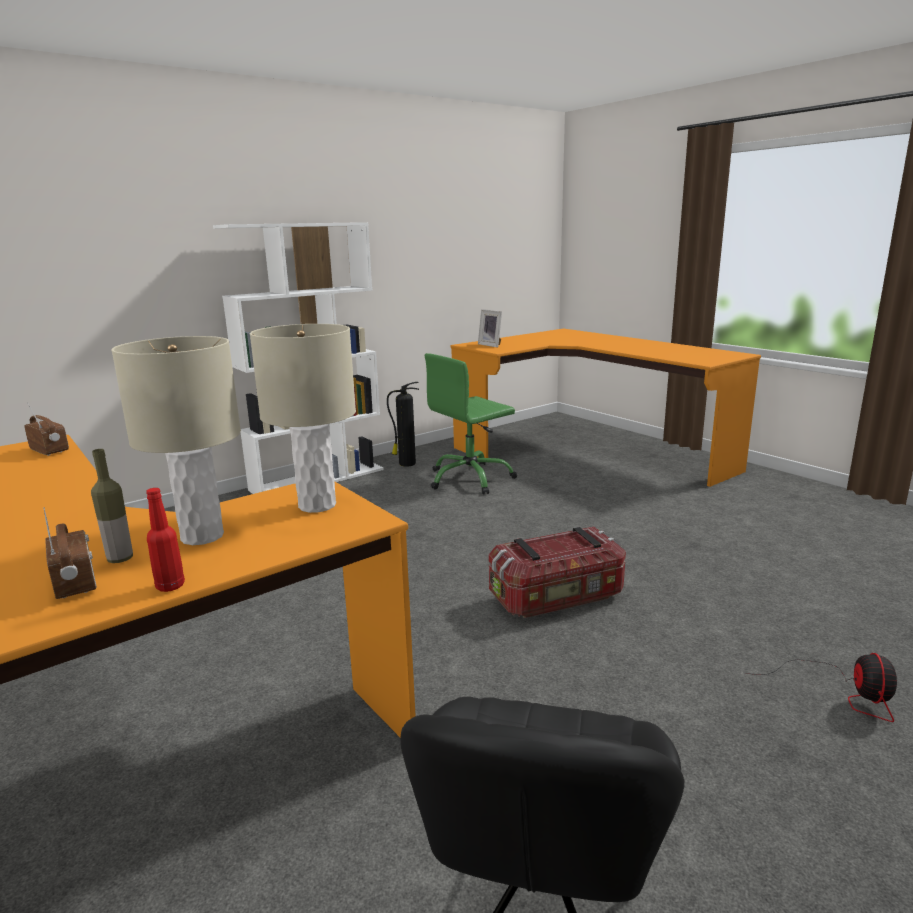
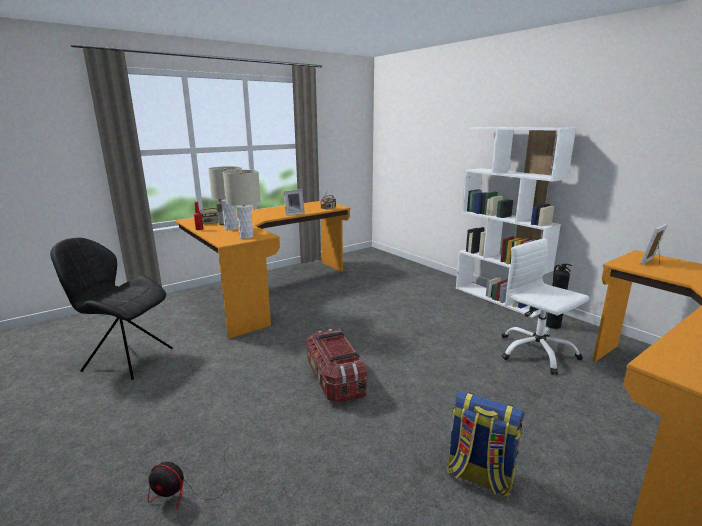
camera: 90 degrees right, 0 degrees up
(75, 480) = (294, 214): none -> picture frame
(470, 478) = (536, 352): green office chair -> white office chair
(686, 523) = (479, 476): none -> backpack

